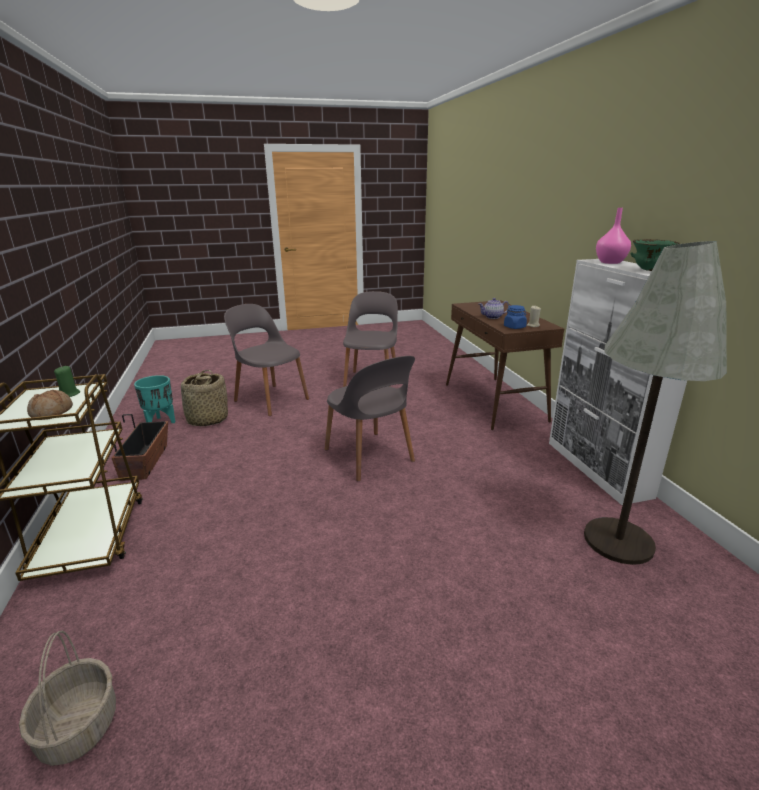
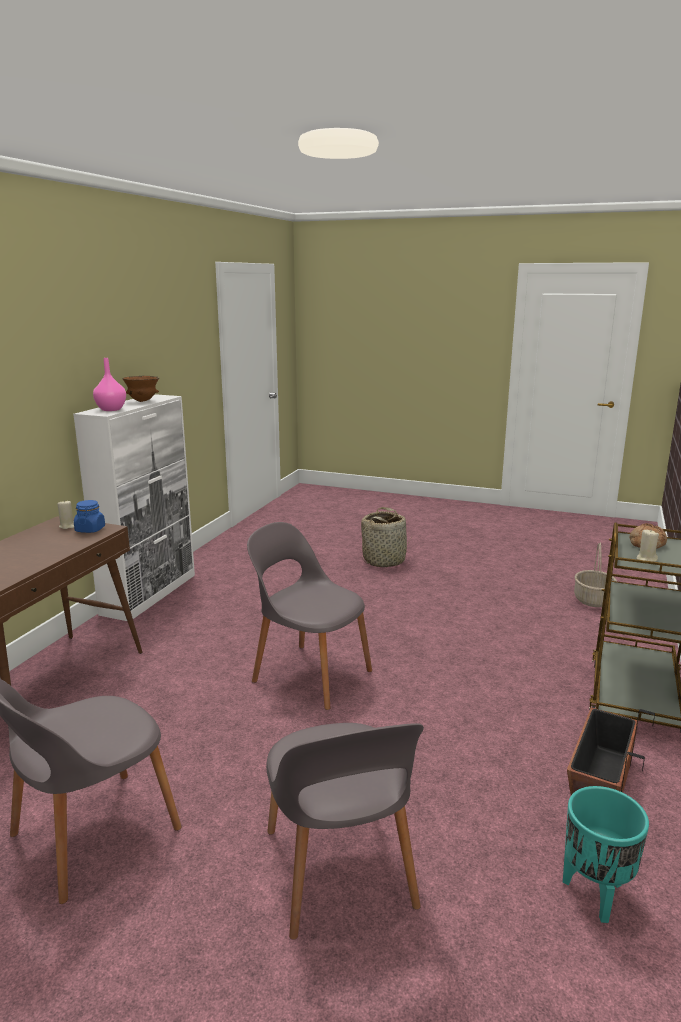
camera: 145 degrees left, 5 degrees down
(69, 394) = (646, 559): green candle -> beige candle
(207, 420) = (493, 856): basket -> basket (384, 560)
(369, 456) = (310, 674): grey chair -> grey chair turned 60 degrees counterclockwise
(492, 317) = (51, 550): teapot -> none
(618, 541) = (240, 566): grey floor lamp -> none
(649, 270) = (142, 401): green bowl -> brown bowl

